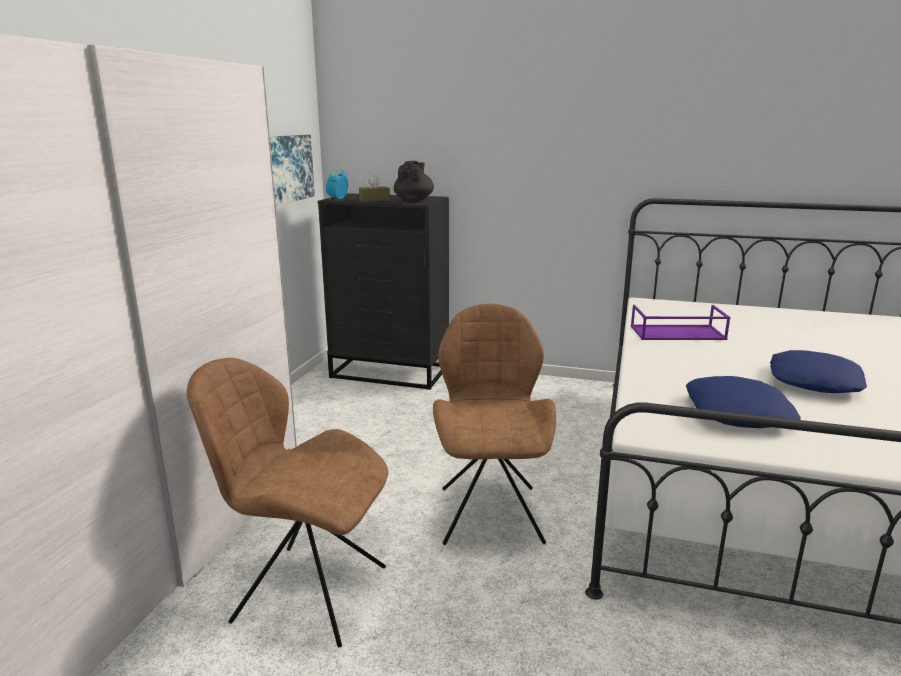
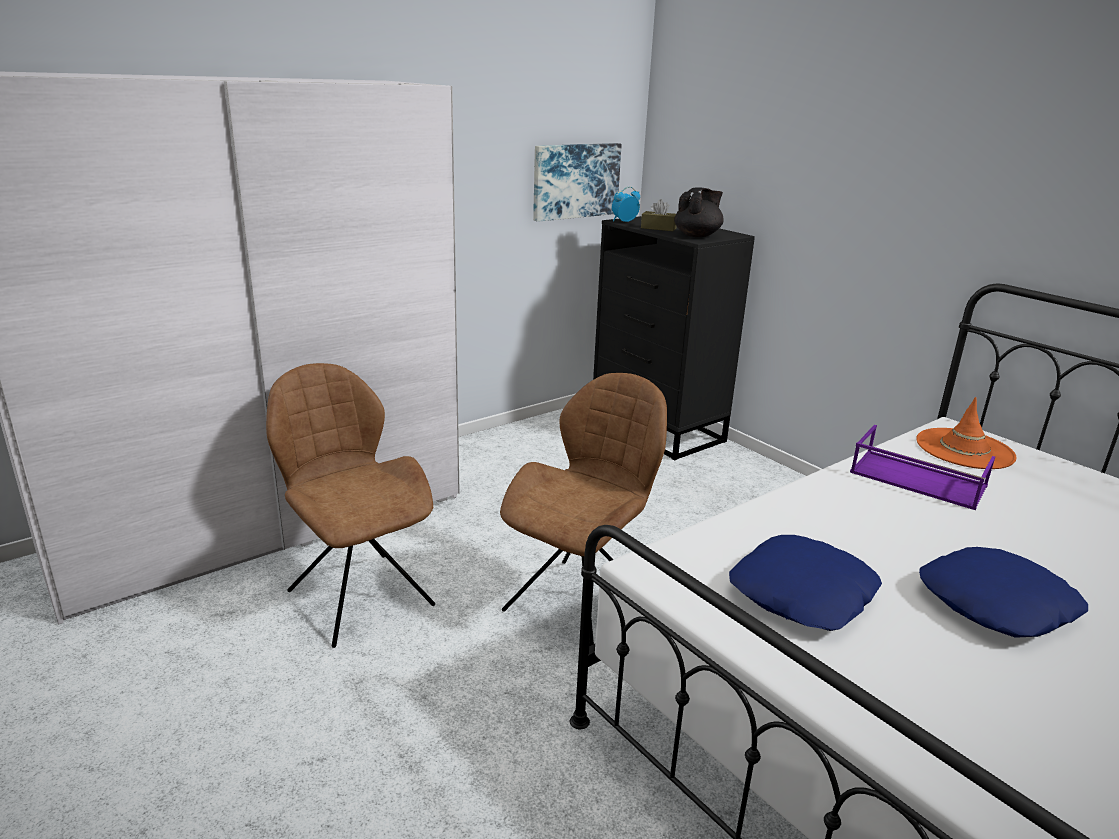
camera: 35 degrees right, 5 degrees up
(669, 311) = (964, 449): none -> orange hat

